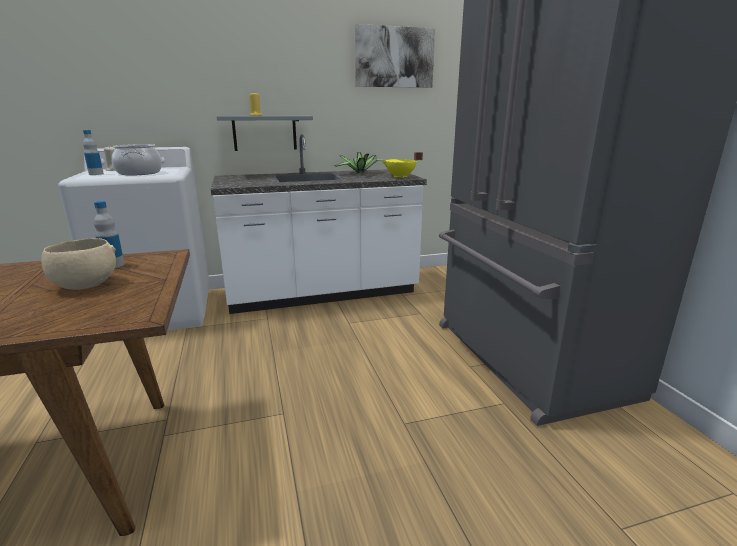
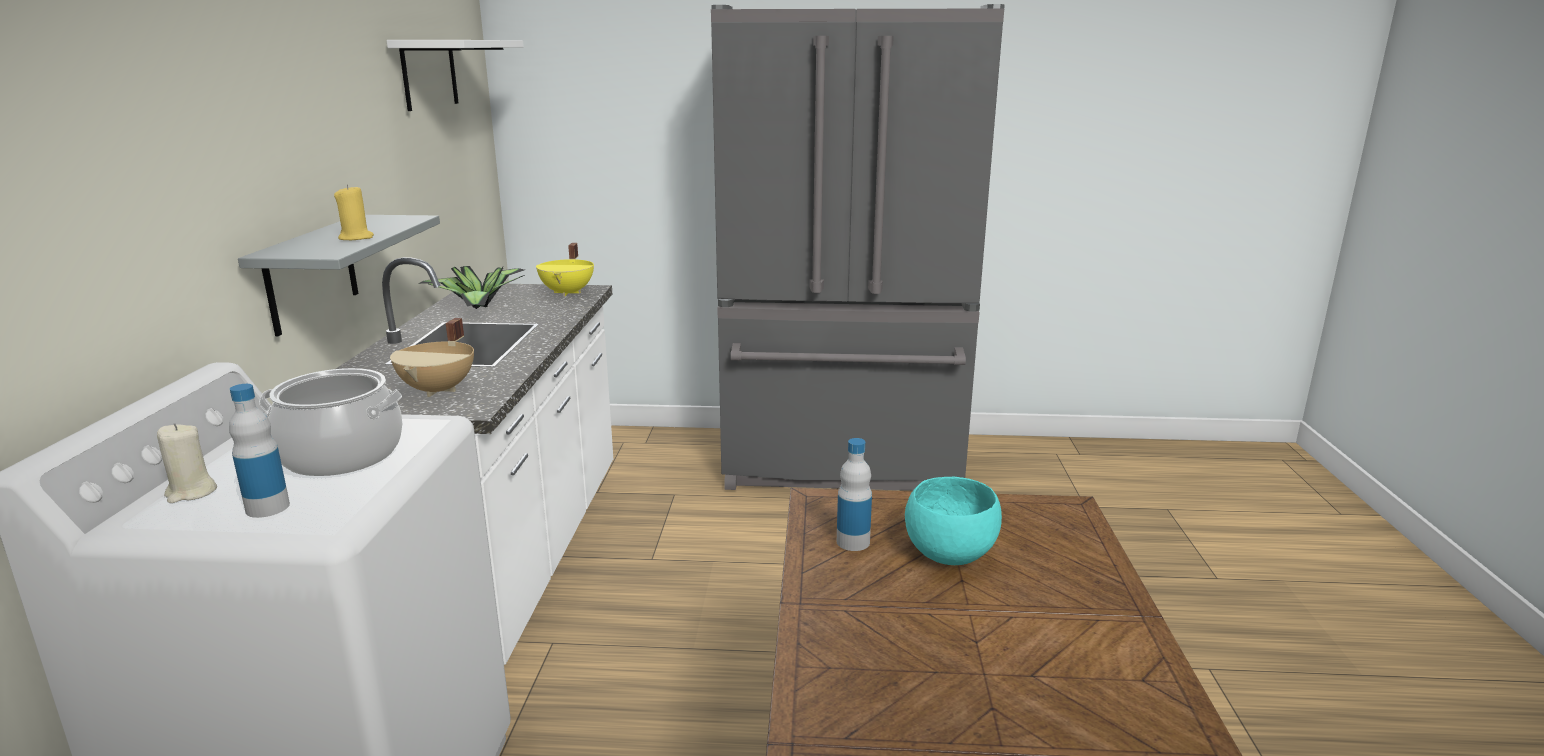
camera: 70 degrees left, 0 degrees up
(85, 286) = (950, 554): beige bowl -> turquoise bowl
(244, 182) = (439, 390): none -> beige cooking pot
(394, 57) = (429, 73): picture -> white shelf

